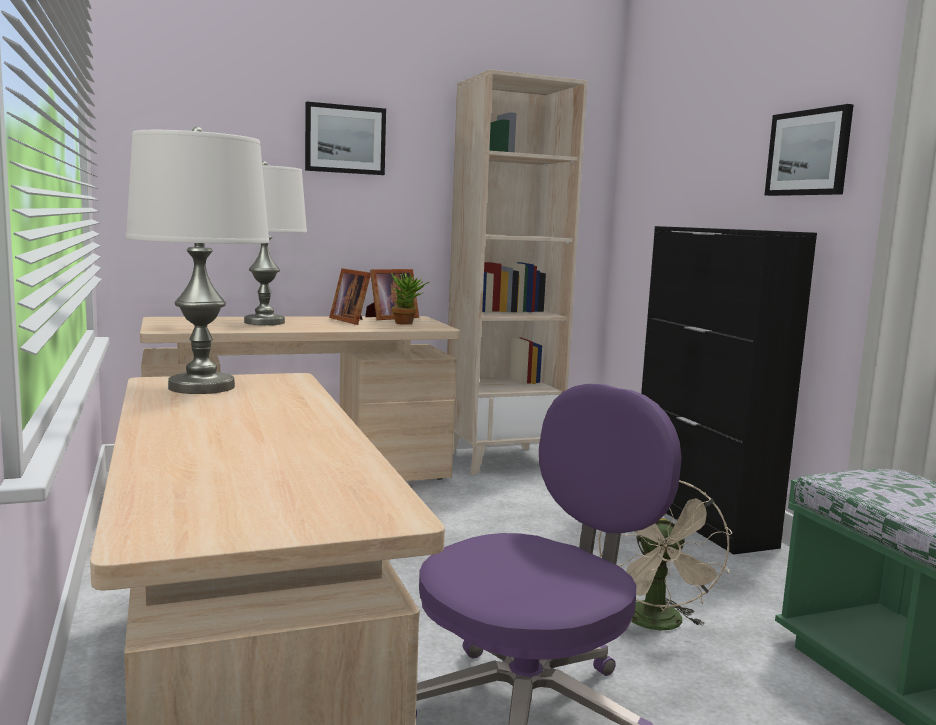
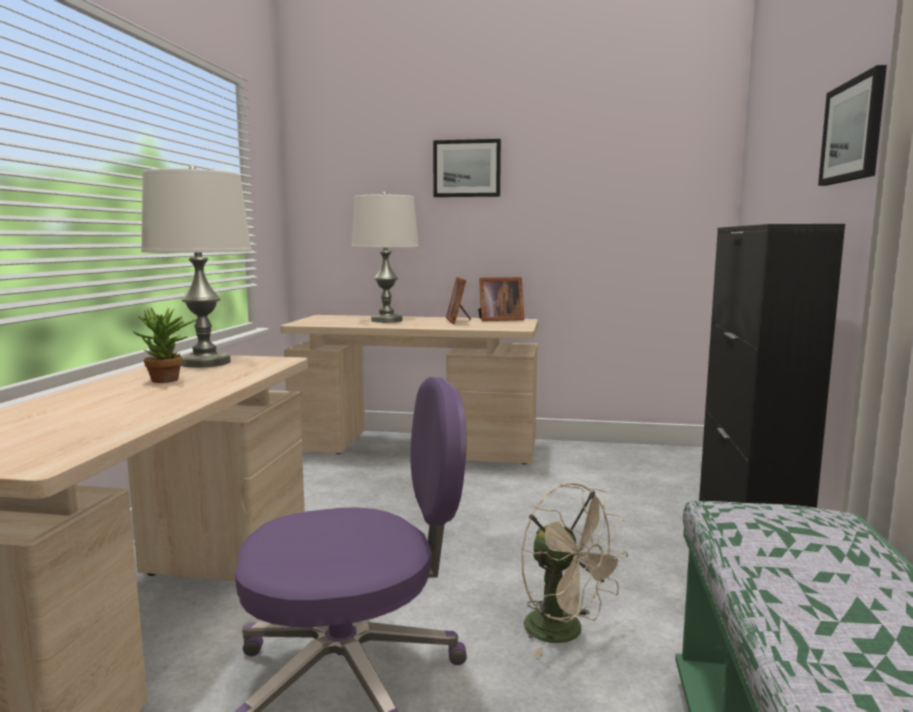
camera: 30 degrees right, 0 degrees up
(407, 323) = (501, 324): potted plant -> potted plant (168, 381)
(501, 460) = (601, 455): beige bookcase -> none
(658, 625) = (565, 632): beige fan -> beige fan turned 75 degrees counterclockwise

